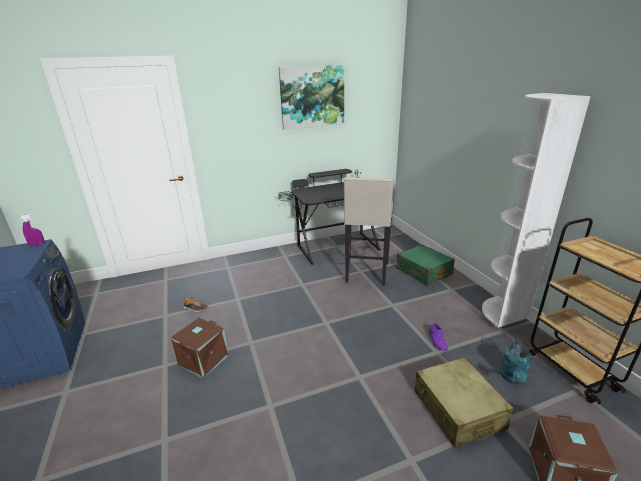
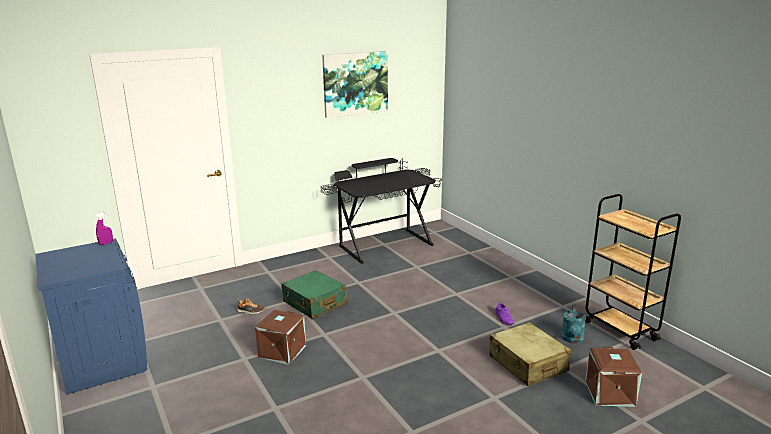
camera: 10 degrees left, 5 degrees down
(366, 273) = (423, 268): beige stool -> none
(423, 272) = (482, 263): green suitcase -> green suitcase (314, 303)
(499, 316) = (559, 295): white bookcase -> none

